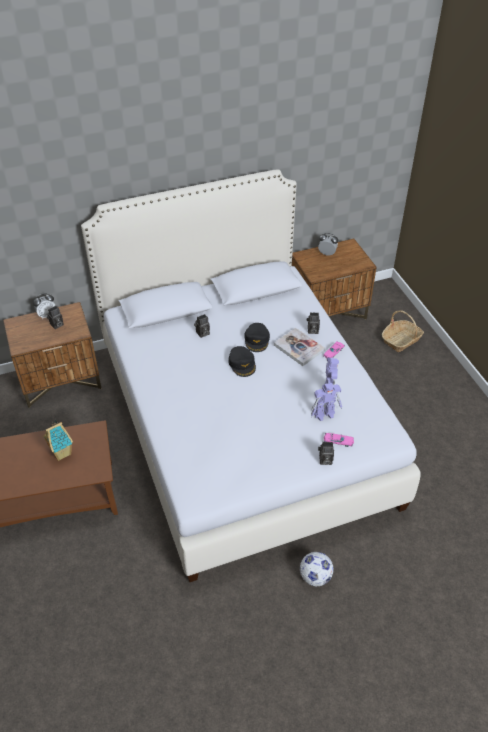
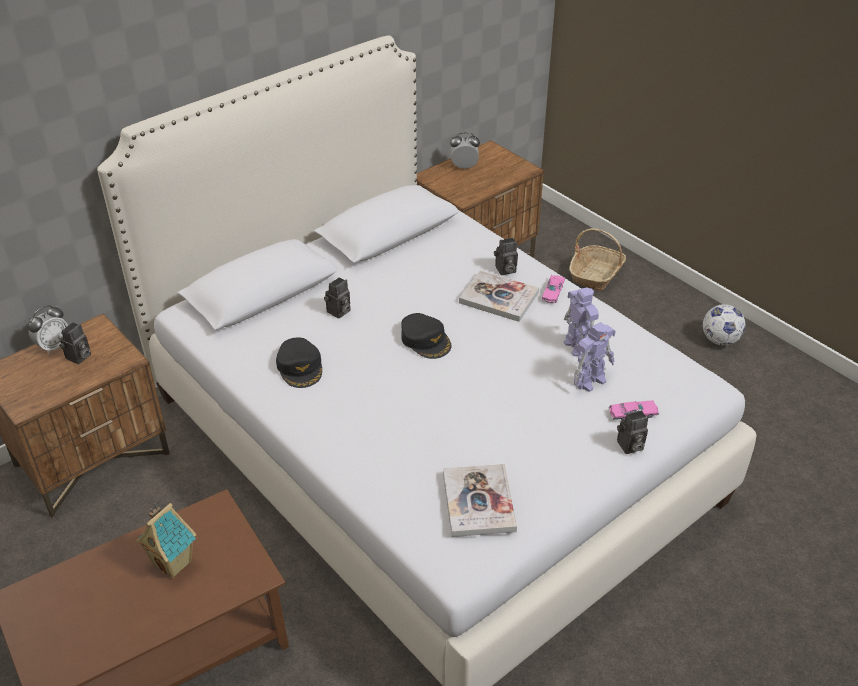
camera: 20 degrees left, 5 degrees down
(221, 467) = (478, 502): none -> book
(257, 340) = (429, 301): black cap -> black cap (300, 367)
(315, 577) = (653, 644): football -> football (720, 340)

